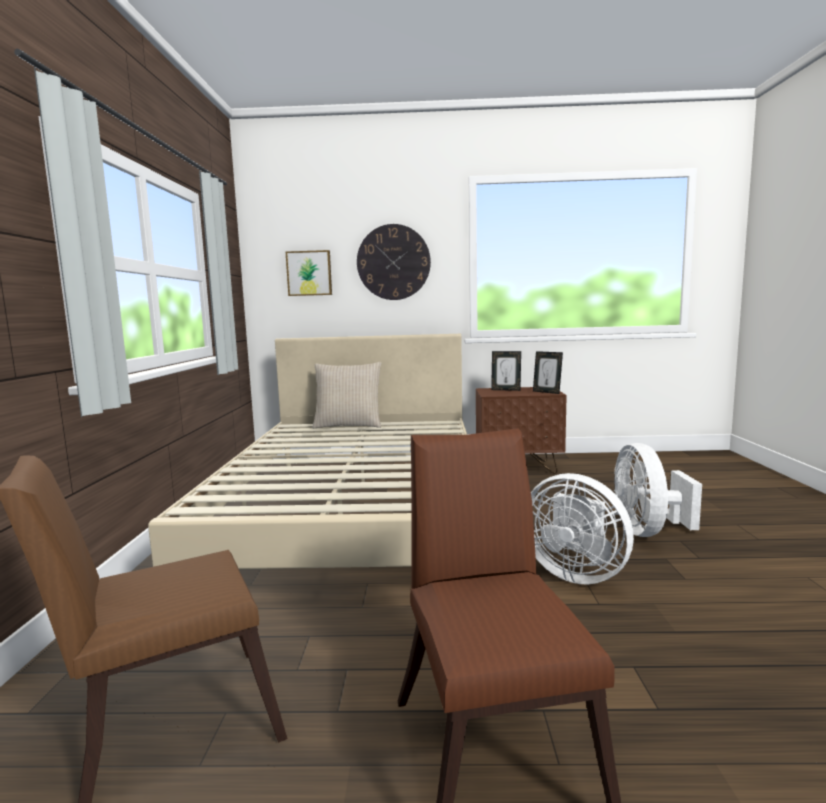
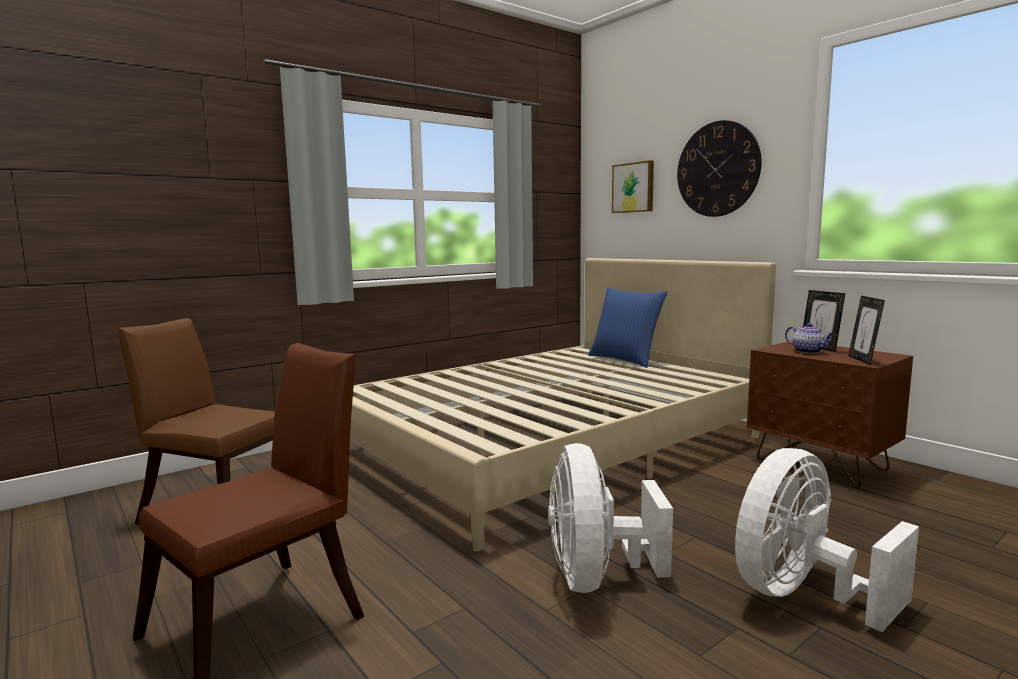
camera: 50 degrees right, 0 degrees up
(348, 425) = (625, 360): beige pillow -> blue pillow
(509, 392) = (808, 351): none -> teapot

